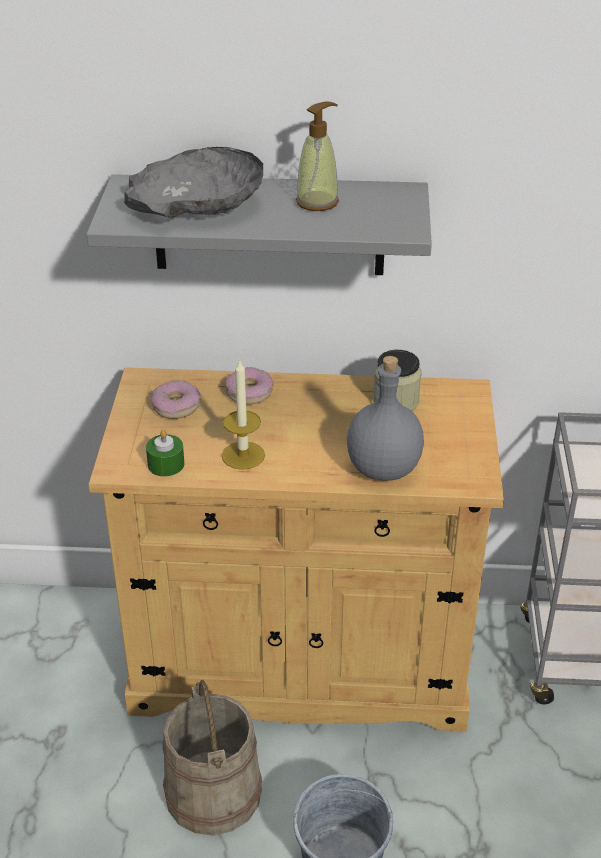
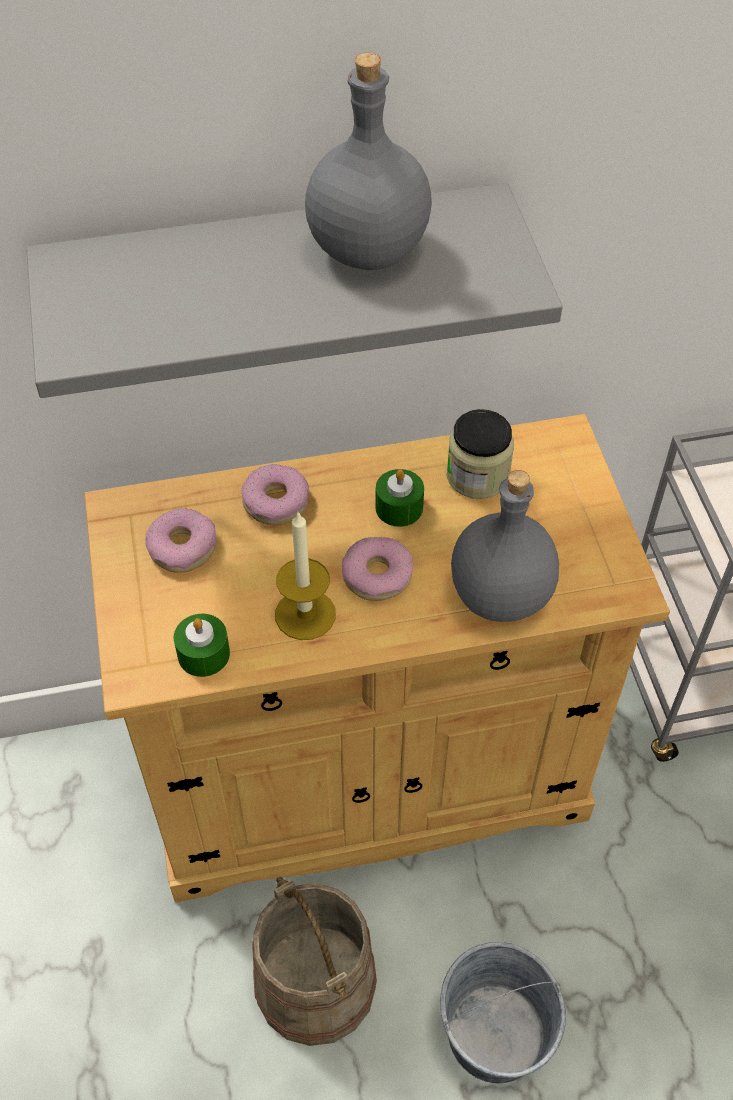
camera: 15 degrees left, 15 degrees up
(196, 204) = (186, 289): grey bowl -> none
(301, 443) = (377, 575): none -> donut
(317, 202) = (366, 251): soap dispenser -> grey bottle
(332, 409) = (399, 507): none -> green candle

